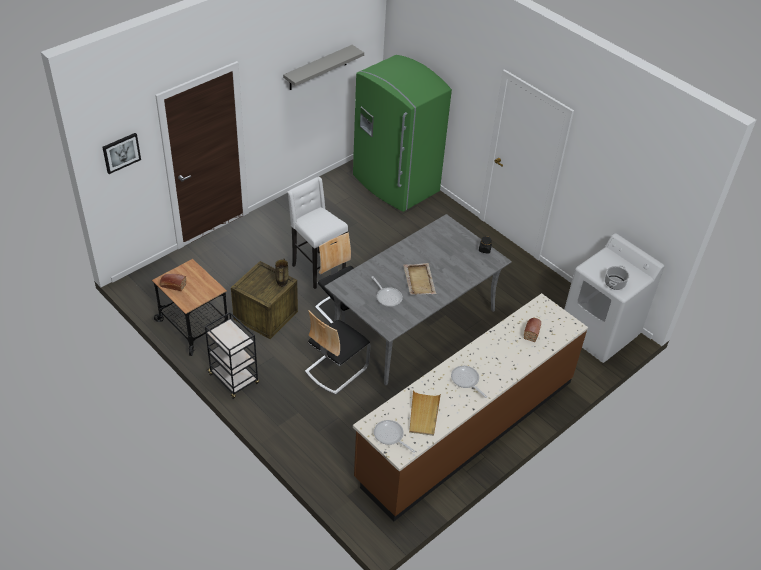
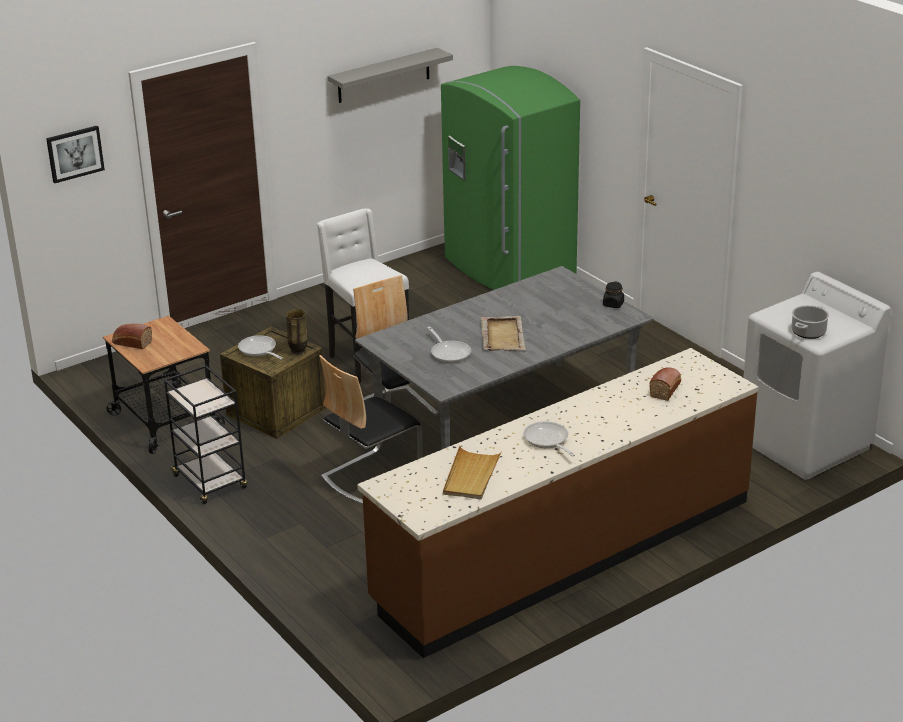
camera: 10 degrees right, 15 degrees down
(390, 436) = (413, 498): frying pan -> frying pan (259, 350)

